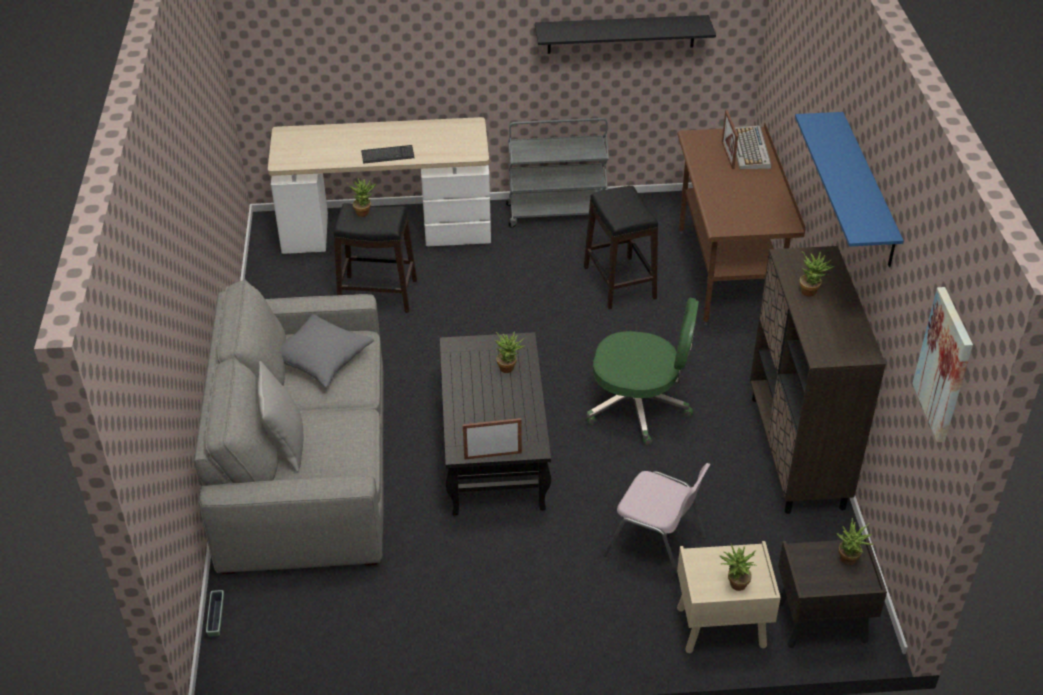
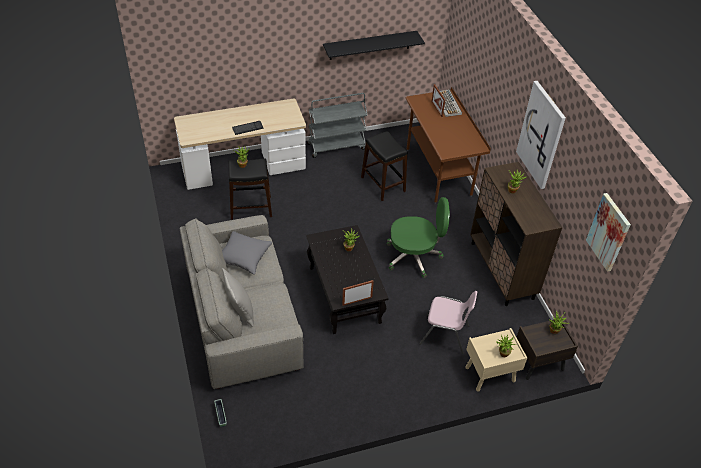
camera: 15 degrees left, 5 degrees up
(868, 190) = (541, 135): blue shelf -> picture

